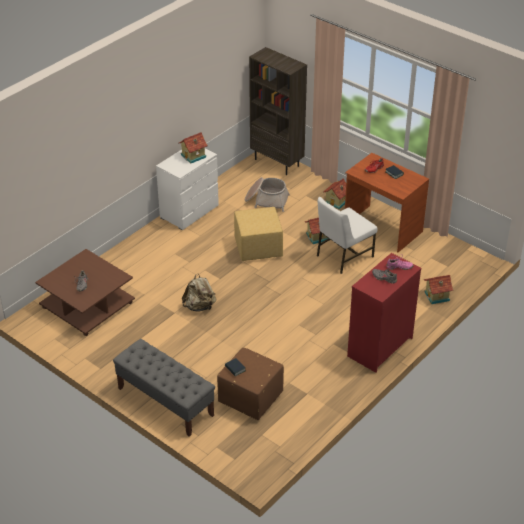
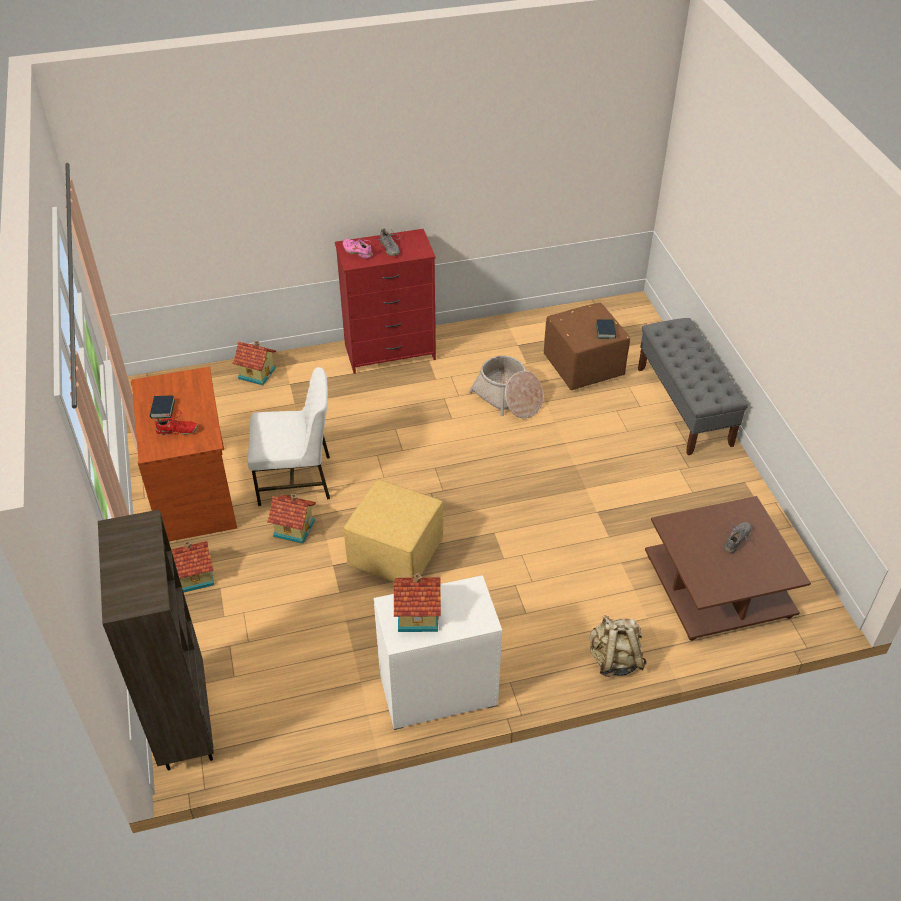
camera: 145 degrees left, 5 degrees up
(200, 306) = (556, 503): beige backpack -> beige backpack (614, 660)
(266, 200) = (293, 642): basket -> basket (508, 398)

